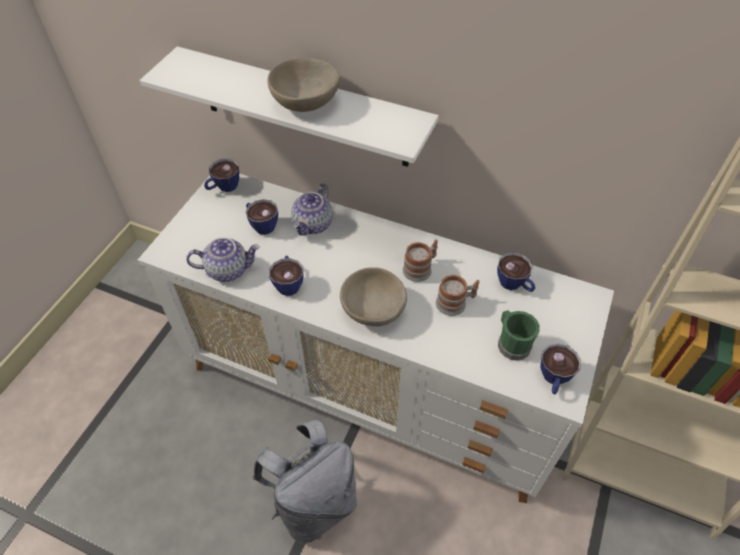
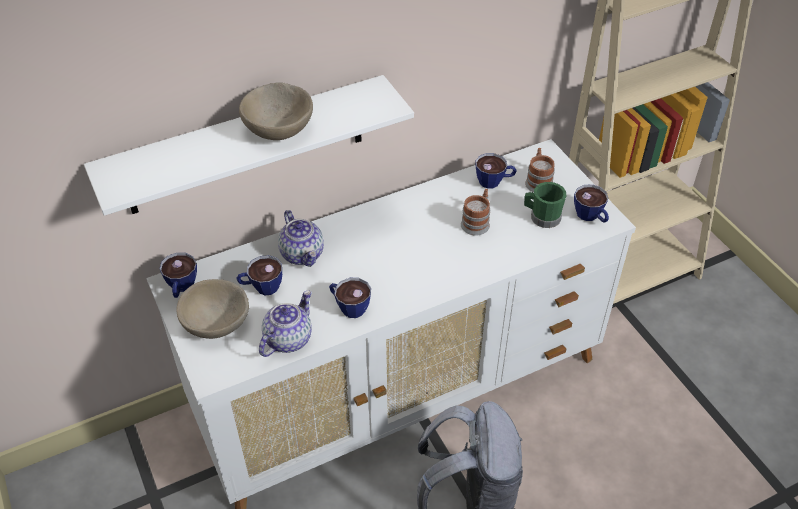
camera: 50 degrees left, 5 degrees down
(372, 310) = (433, 272): beige bowl -> beige bowl (216, 324)
(420, 268) = (423, 220): mug -> mug (538, 181)

